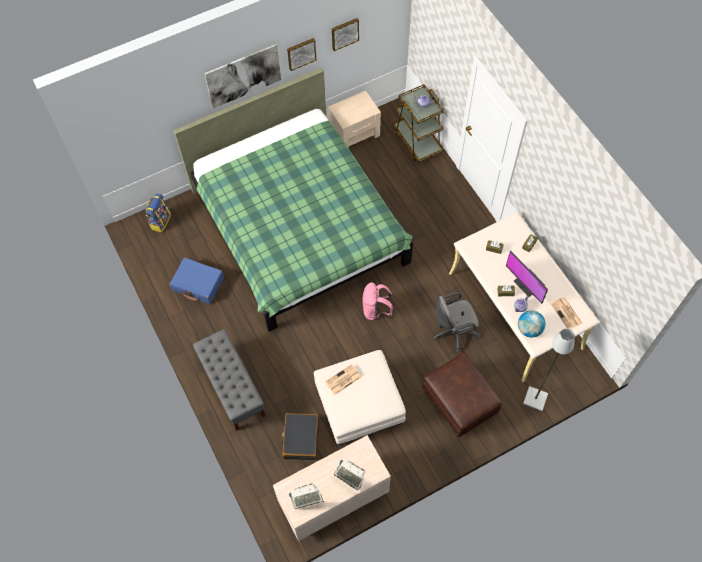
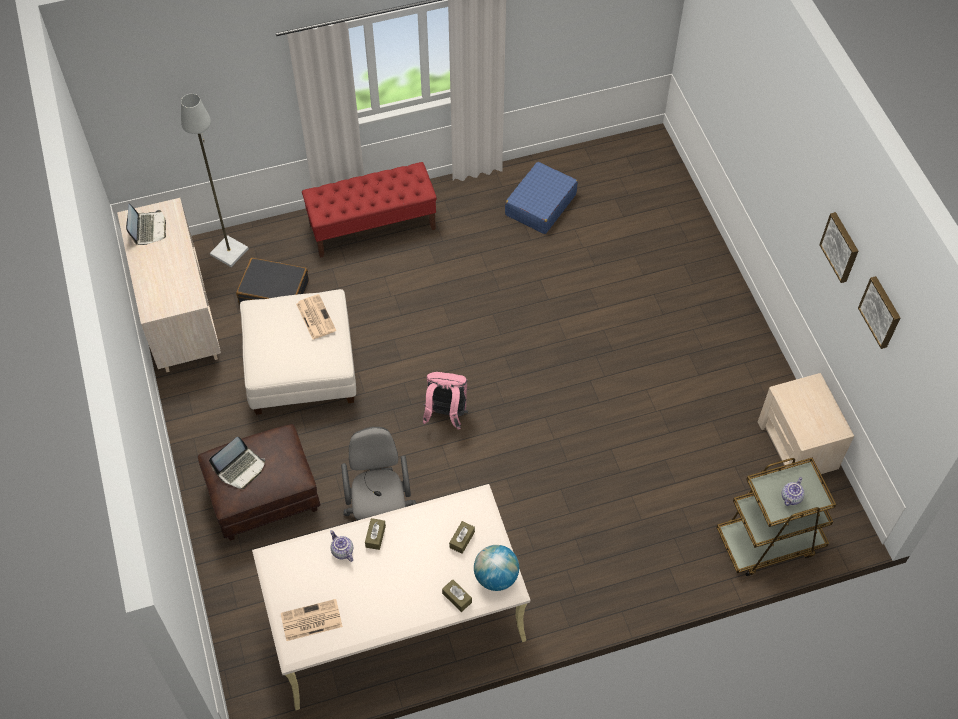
camera: 100 degrees right, 5 degrees down
(160, 221) = (655, 171): backpack -> none
(232, 387) = (372, 226): grey bench -> red bench
(243, 76) = (795, 164): picture -> none
(298, 227) = (616, 336): green bed -> none
(349, 476) = (158, 277): laptop -> laptop (241, 468)
(528, 284) = (382, 576): monitor -> none
(529, 329) = (299, 554): globe -> globe (496, 577)
(534, 399) = (234, 606): grey floor lamp -> grey floor lamp (229, 251)

